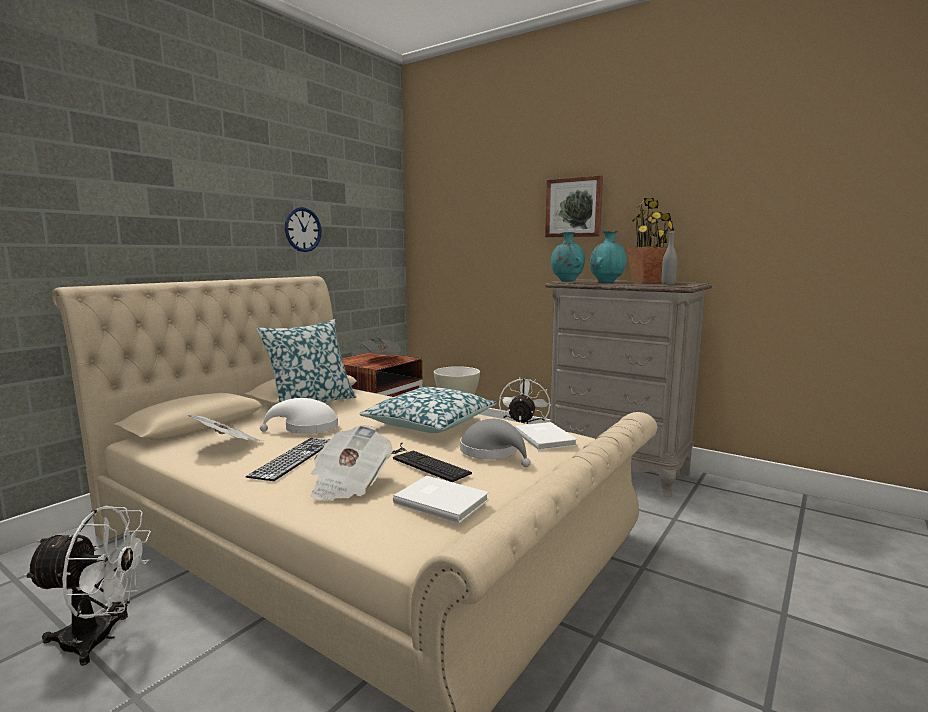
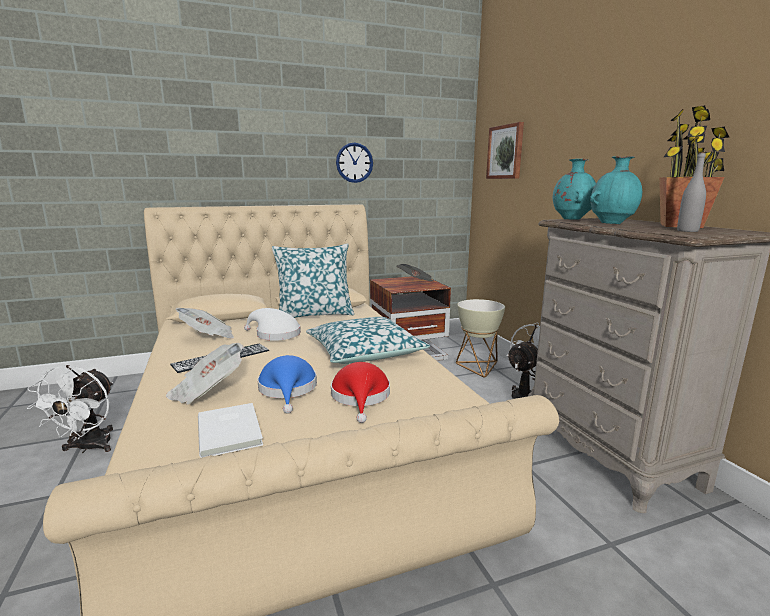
camera: 35 degrees right, 5 degrees up
(100, 639) = (89, 448): white fan -> white fan turned 60 degrees clockwise
(424, 463) = (288, 389): keyboard -> blue hat
(492, 452) = (361, 397): grey hat -> red hat
(545, 437) = (437, 396): white book -> none
(574, 207) = (618, 127): picture -> picture (505, 152)

